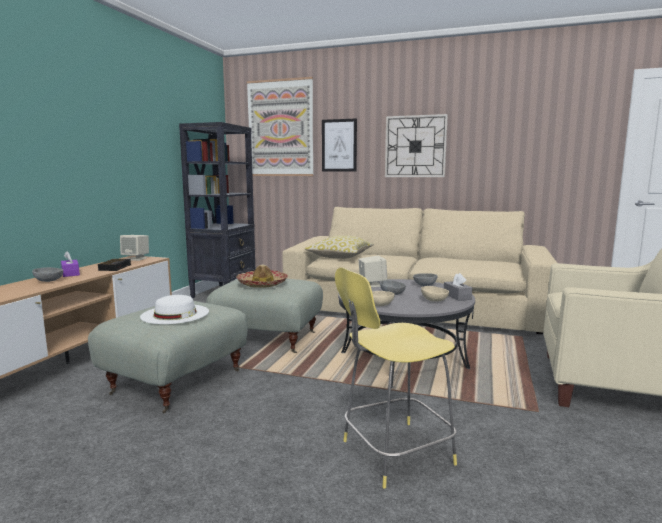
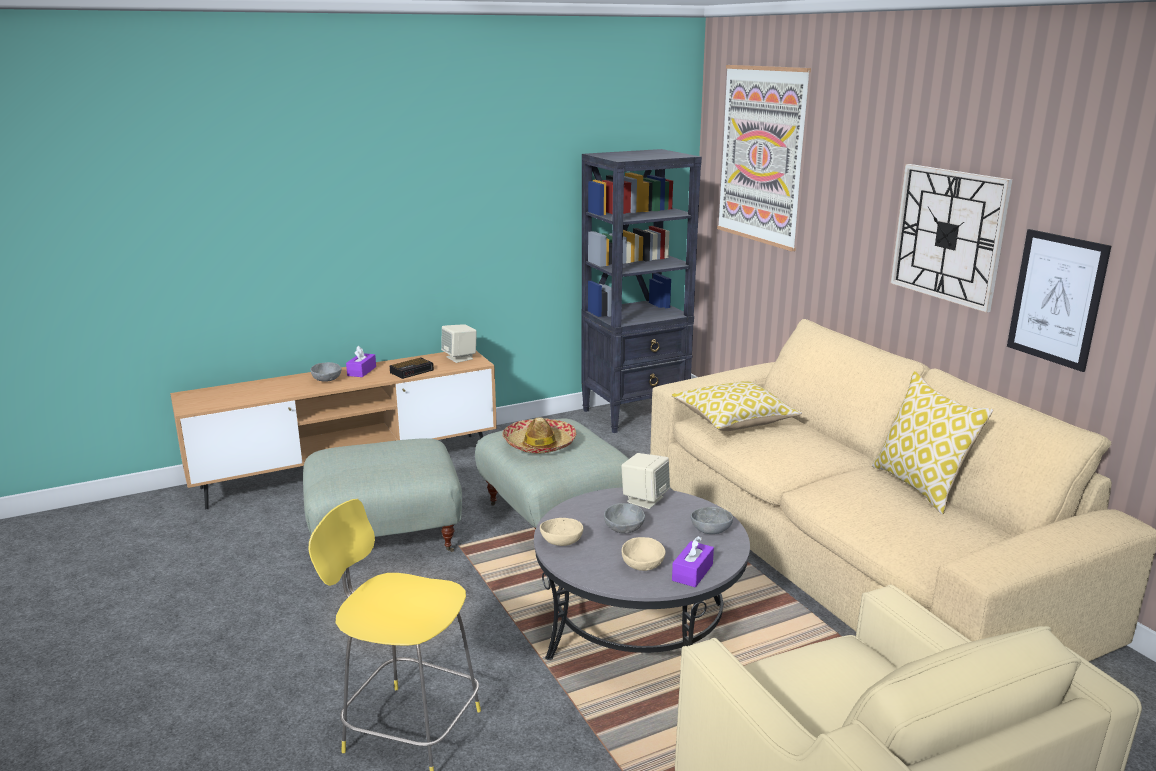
camera: 45 degrees right, 10 degrees up
(175, 314) = (374, 464): white hat -> none
(339, 145) = (834, 204): picture -> picture (1056, 299)
(455, 257) = (920, 487): none -> pillow
(457, 296) = (692, 572): grey tissue box -> purple tissue box

